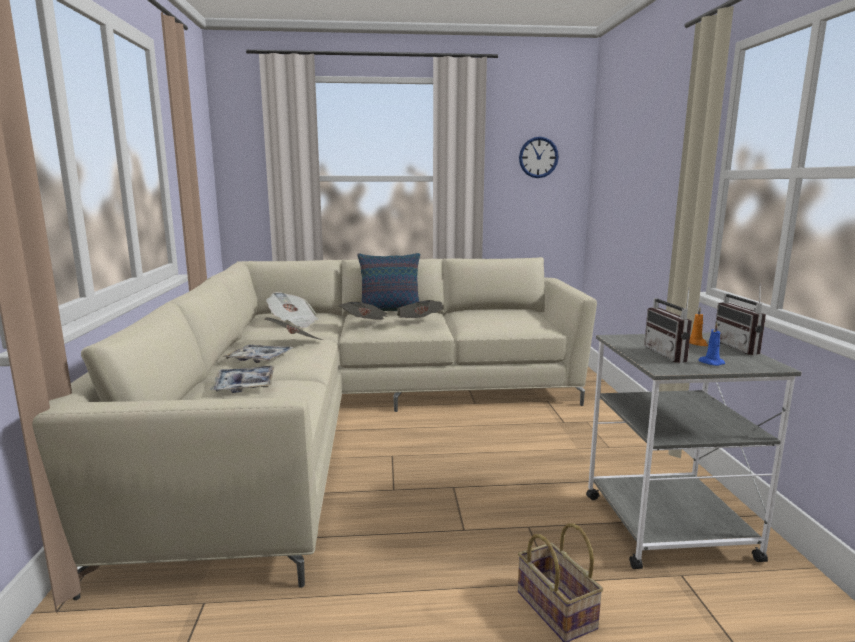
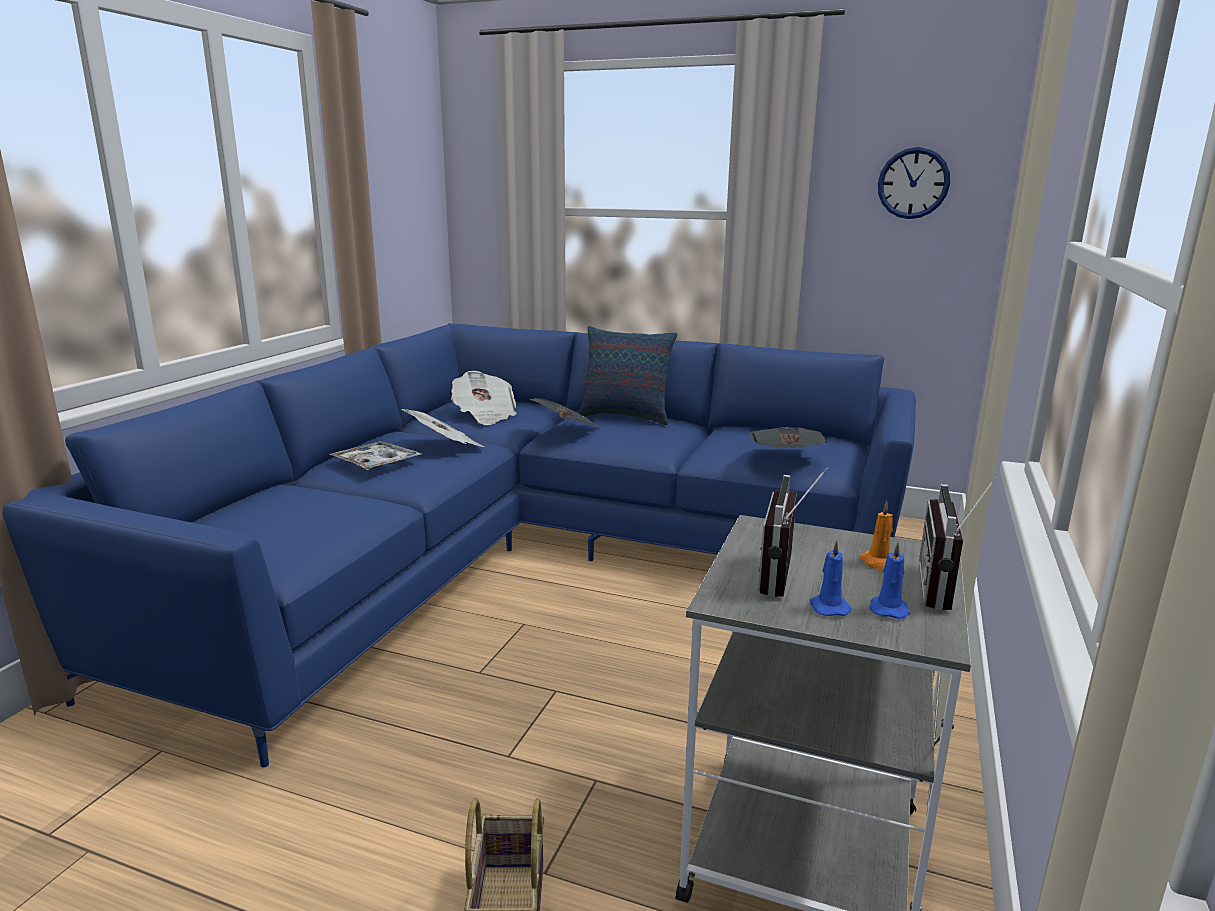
camera: 25 degrees right, 5 degrees up
(244, 385) = (312, 498): tray -> none
(349, 417) = (524, 556): beige sofa -> blue sofa
(419, 323) = (642, 439): newspaper -> newspaper (786, 459)
(734, 358) = (888, 609): none -> blue candle

